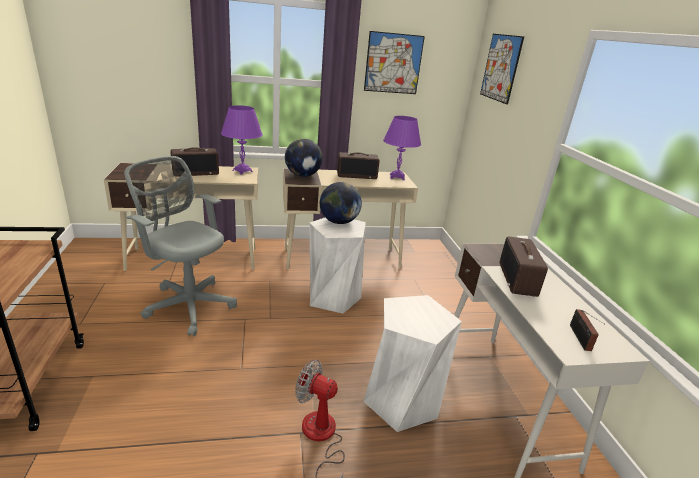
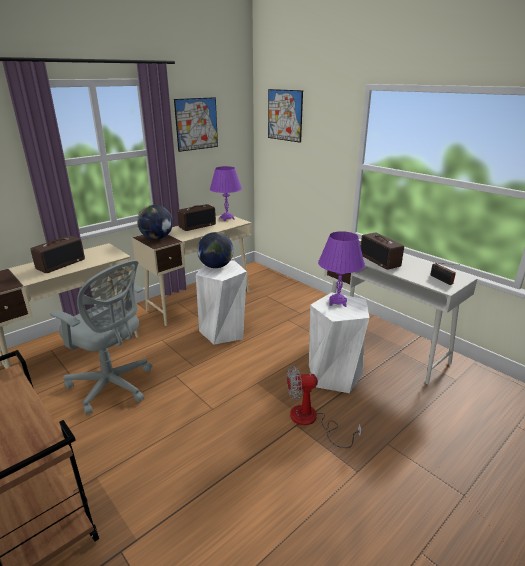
camera: 30 degrees left, 0 degrees up
(188, 304) = (113, 386): grey office chair -> grey office chair turned 150 degrees counterclockwise
(242, 171) = (101, 250): purple table lamp -> purple table lamp (337, 302)

